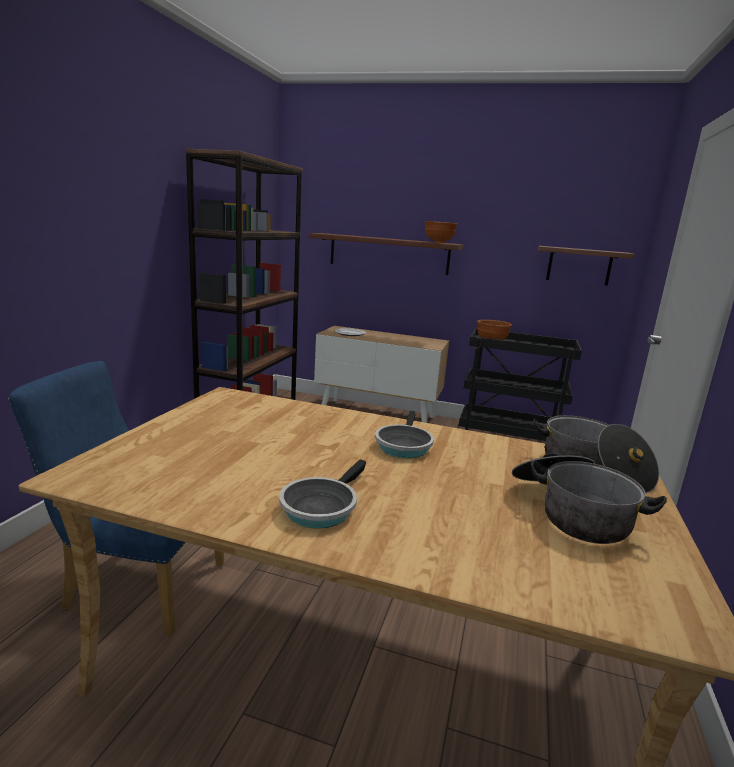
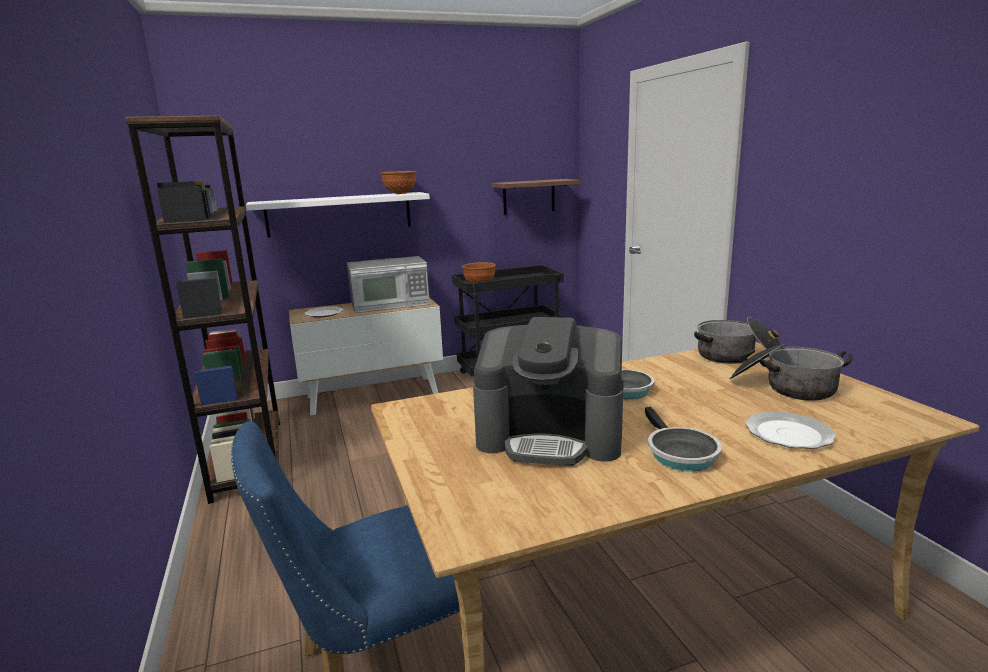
camera: 35 degrees left, 0 degrees up
(266, 450) = (551, 436): none -> coffee machine
(389, 254) = (339, 214): brown shelf -> white shelf
(407, 340) = (390, 304): none -> microwave
(461, 546) = (787, 433): none -> plate

